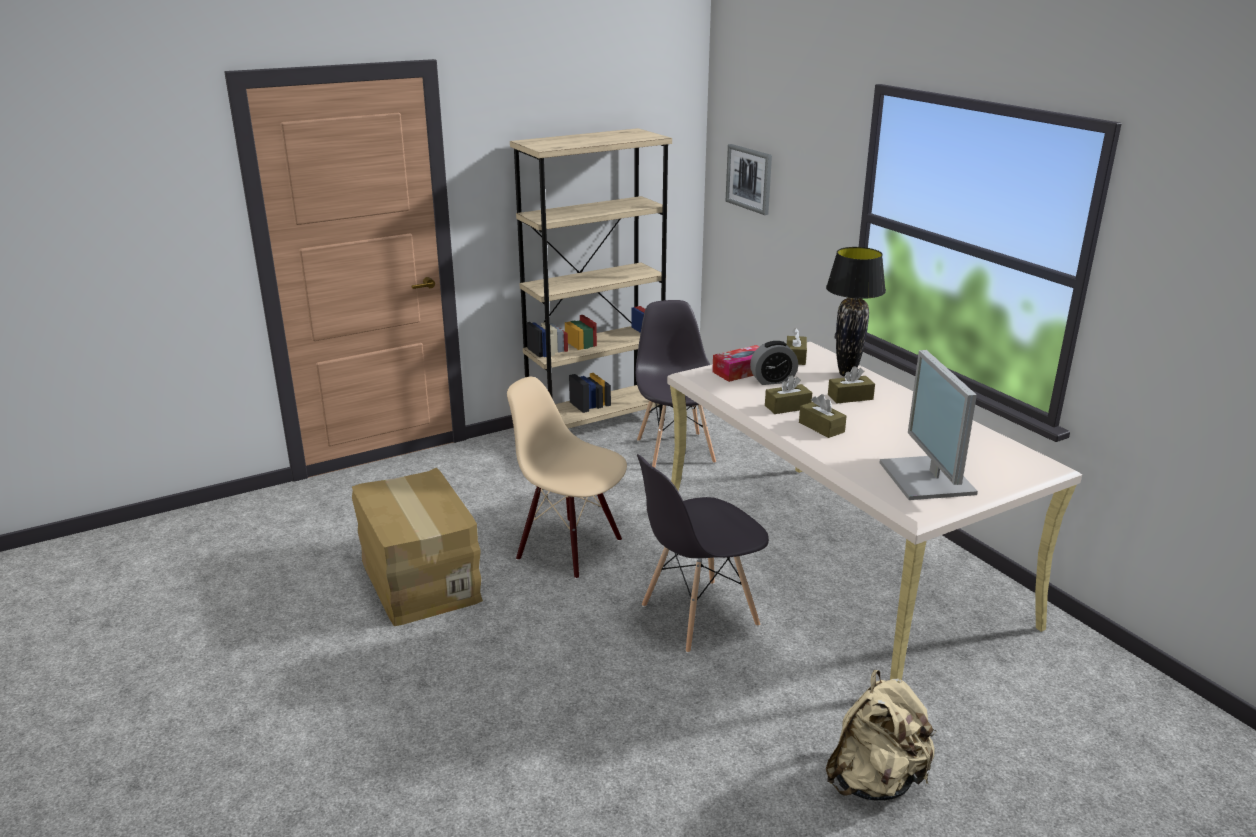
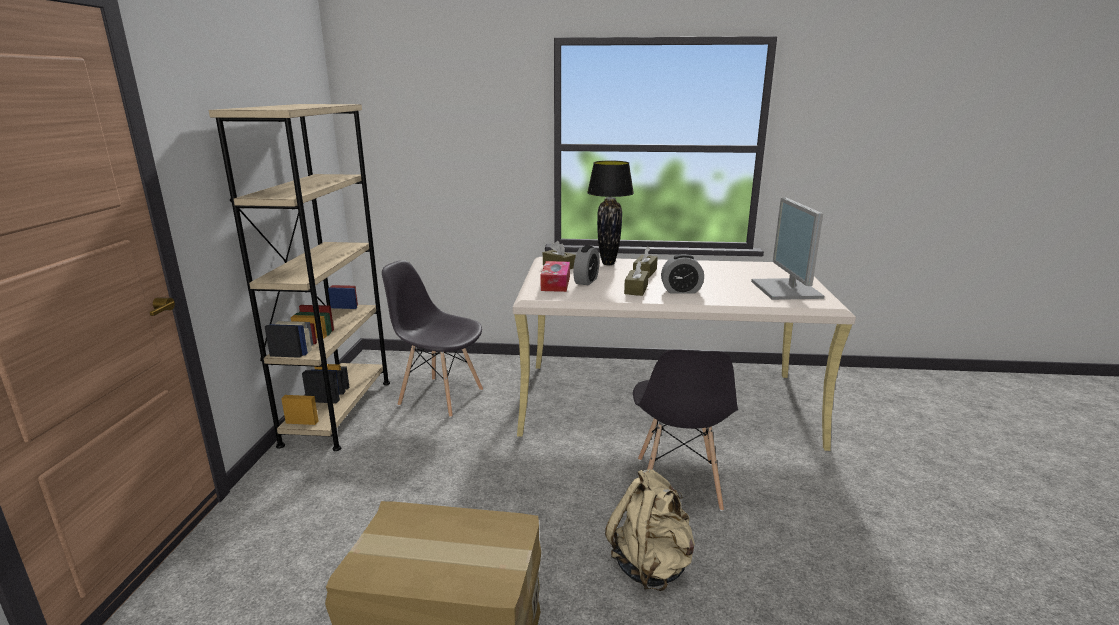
camera: 55 degrees left, 5 degrees down
(570, 548) = (513, 507): beige chair -> none
(749, 178) = (406, 144): picture -> none
(821, 427) = (681, 291): brown tissue box -> alarm clock
(875, 780) = (914, 495): beige backpack -> beige backpack (651, 565)
(929, 479) = (787, 290): monitor -> monitor turned 60 degrees clockwise

